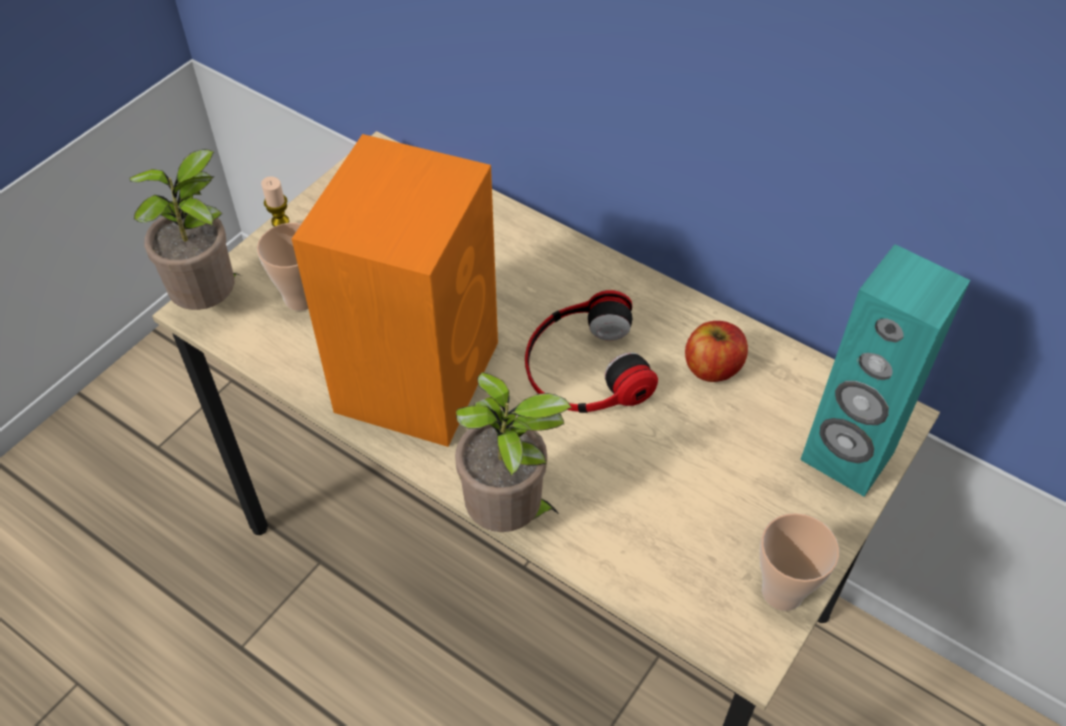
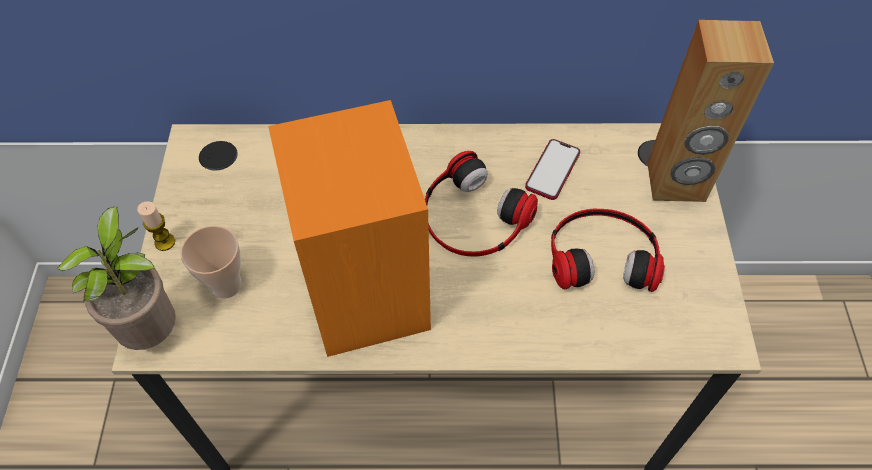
camera: 35 degrees left, 5 degrees up
(509, 517) = (513, 352): potted plant -> none
(691, 480) = (602, 254): none -> headphones
(712, 367) = (552, 170): apple -> phone
(782, 592) = (711, 291): cup -> none
(846, 457) = (676, 182): turquoise speaker -> brown speaker

